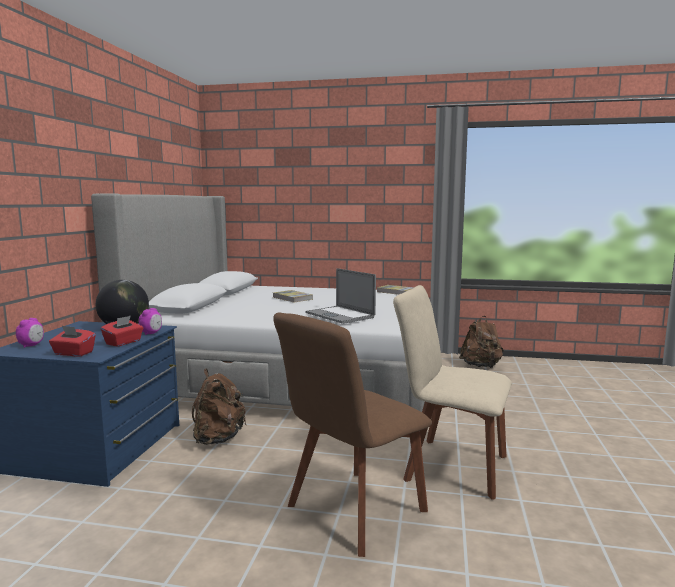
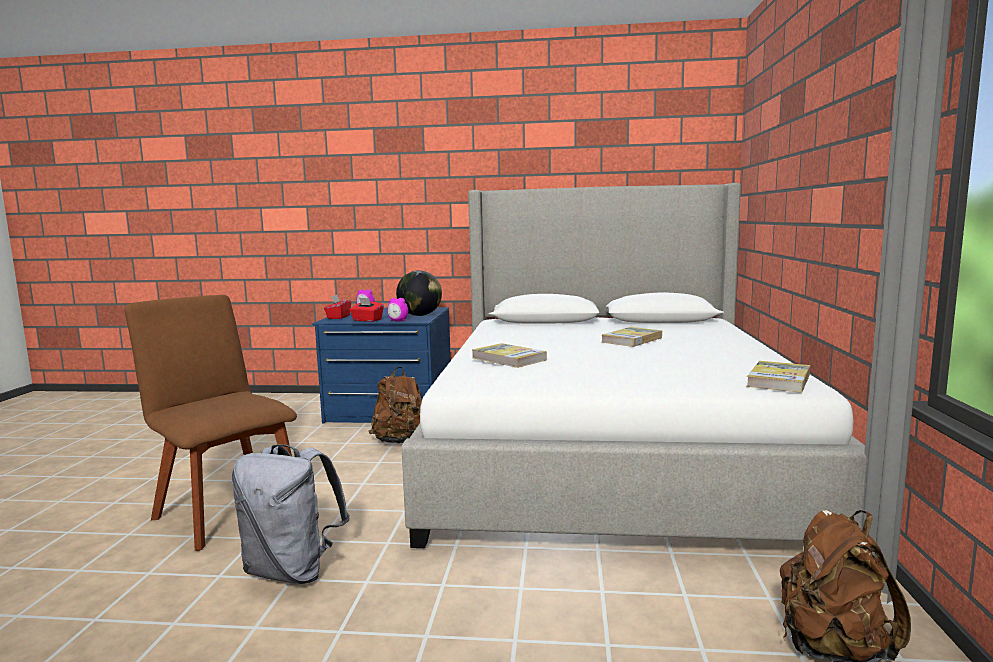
camera: 85 degrees right, 0 degrees up
(339, 315) = (509, 359): laptop -> book
(450, 466) = (292, 571): beige chair -> grey backpack

